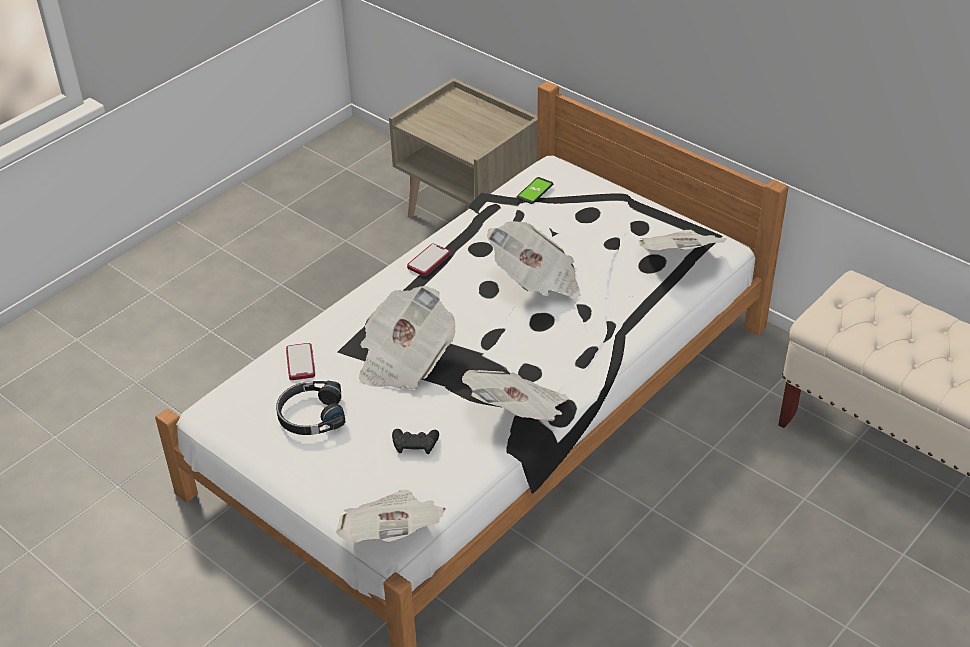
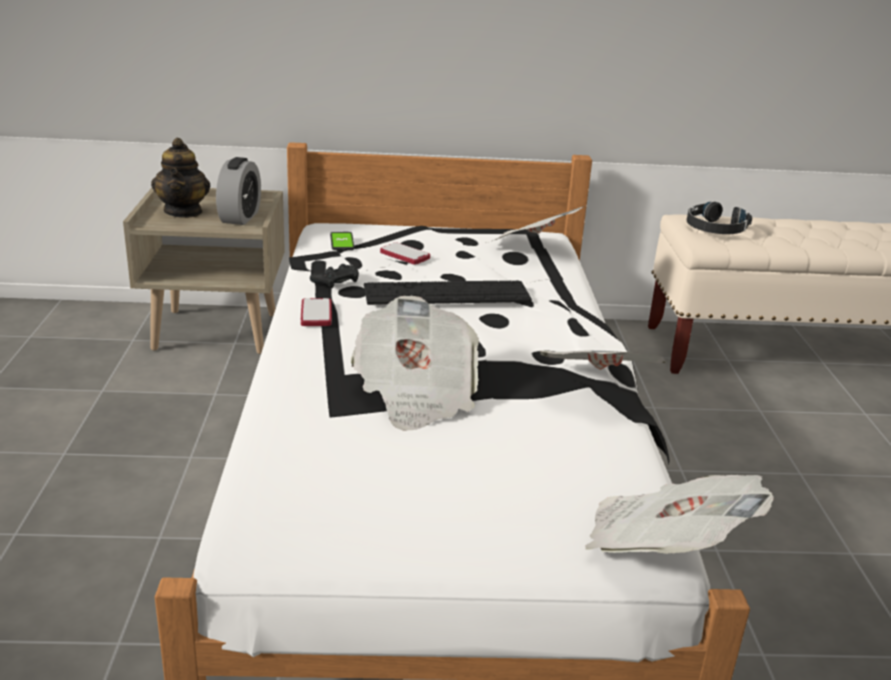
camera: 45 degrees left, 15 degrees down
(300, 363) = (300, 443): phone -> phone (405, 255)
(311, 415) = (391, 485): black headphones -> black headphones (715, 229)
(415, 444) = (544, 456): black game controller -> black game controller (336, 281)
(448, 116) = (184, 212): none -> teapot
(480, 137) = (240, 217): none -> alarm clock
(536, 281) = (447, 293): newspaper -> keyboard

